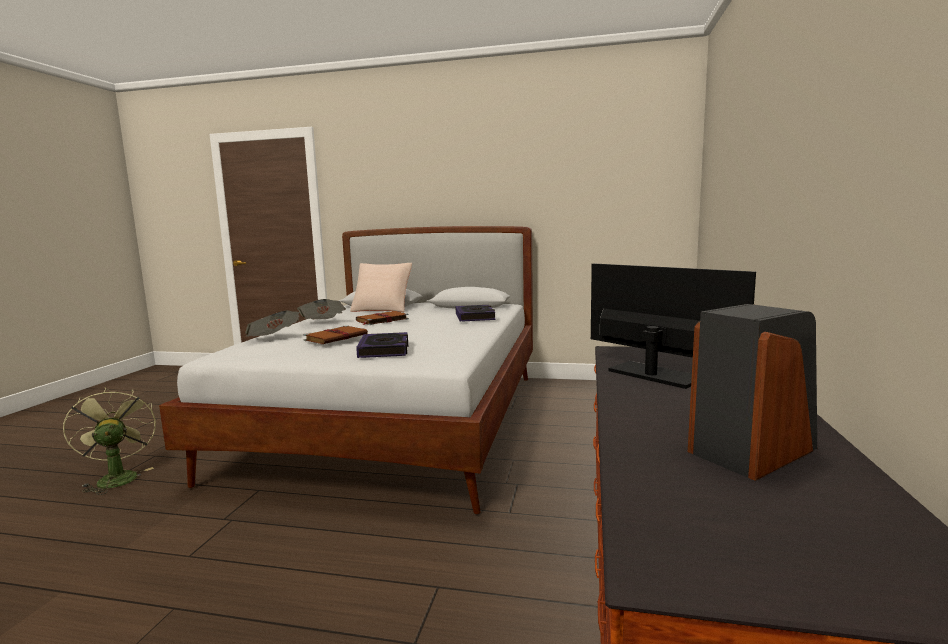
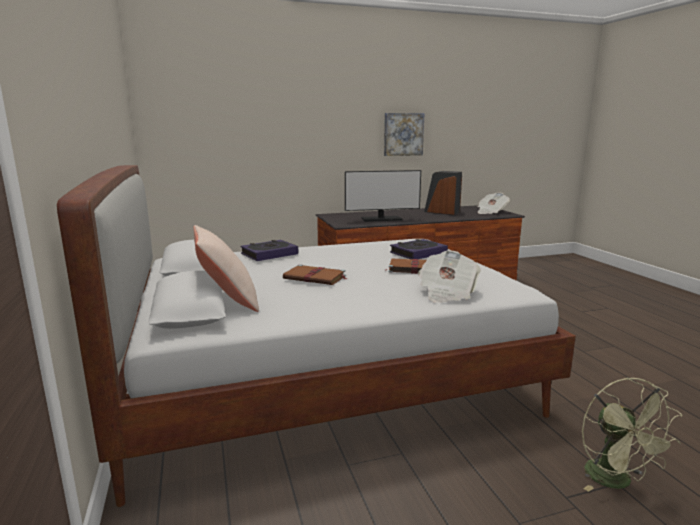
camera: 120 degrees left, 5 degrees up
(117, 477) = (616, 481): green fan -> green fan turned 45 degrees counterclockwise
(323, 323) = (349, 301): newspaper -> newspaper (491, 212)
(655, 375) = (381, 219): monitor -> monitor turned 120 degrees counterclockwise
(864, 175) = (403, 134): none -> picture

